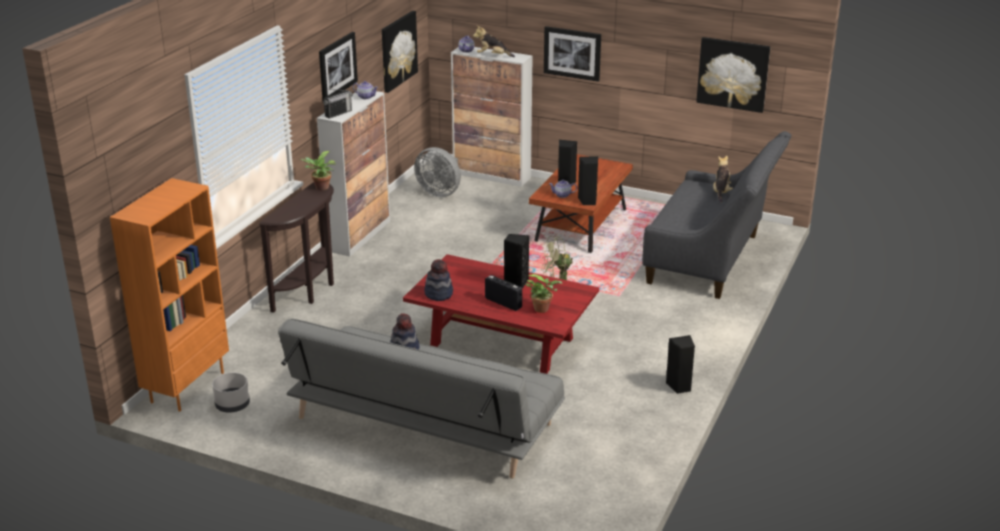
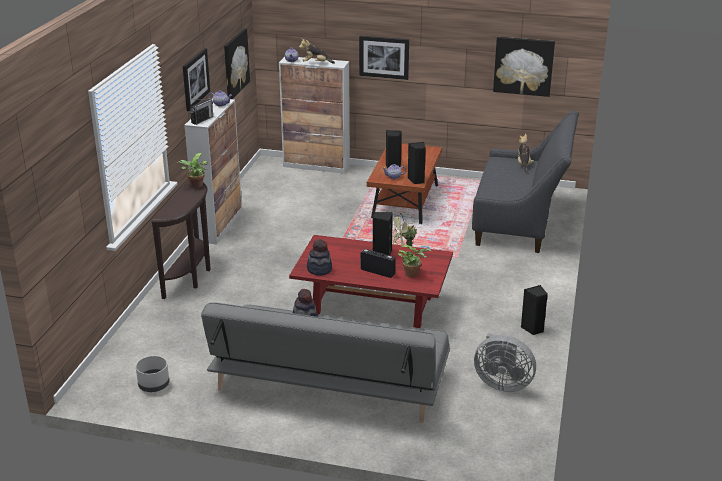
camera: 10 degrees left, 0 degrees up
(187, 387) = (107, 373): orange bookcase -> none
(440, 192) = (277, 183): grey fan -> grey fan (502, 383)

